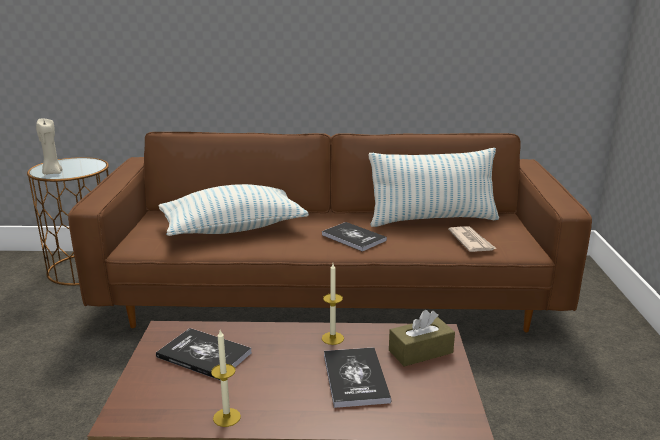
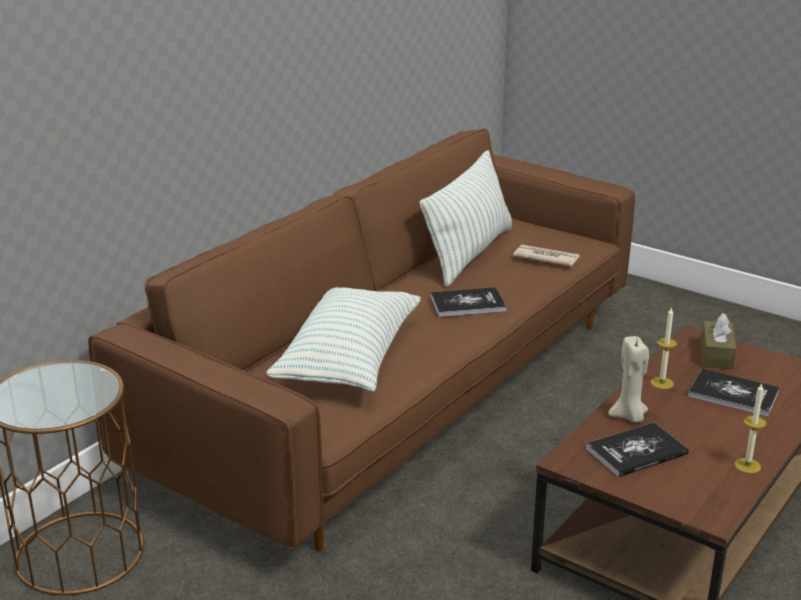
camera: 55 degrees left, 5 degrees up
(52, 173) = (66, 409): beige candle -> beige candle (629, 416)

